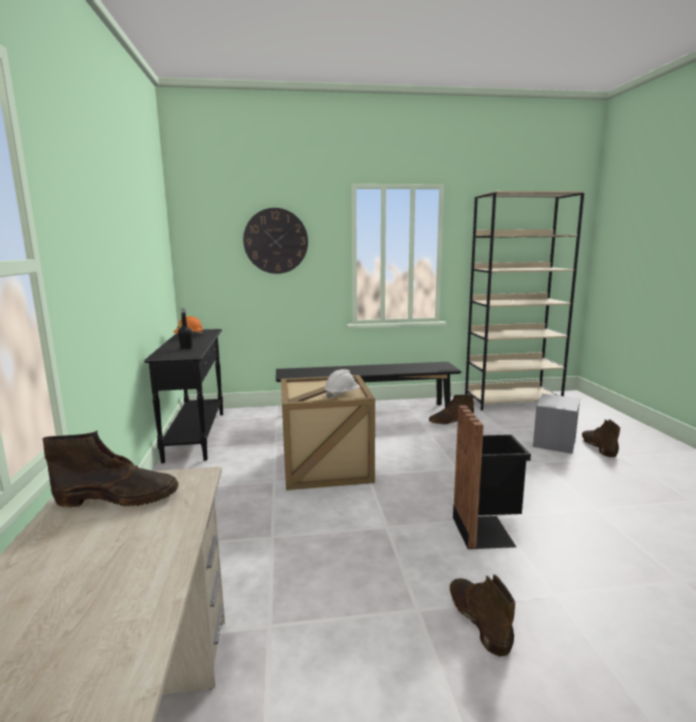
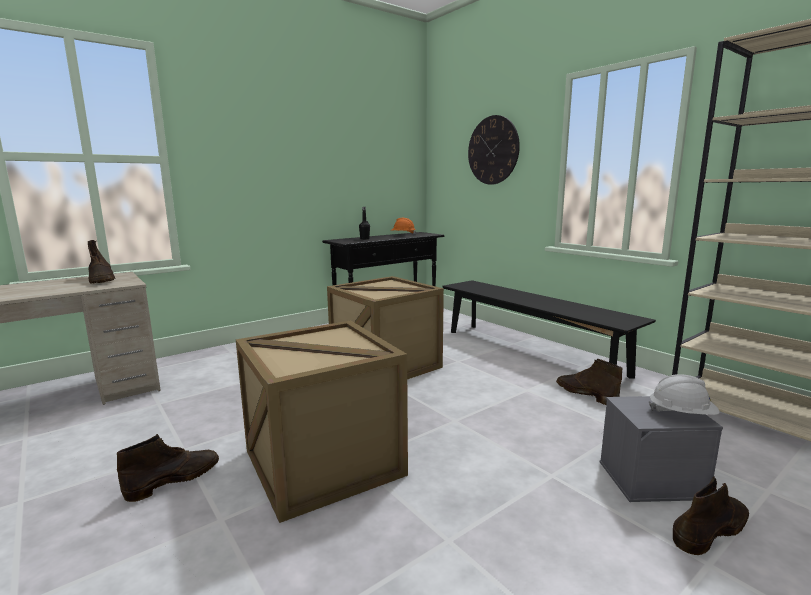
camera: 60 degrees right, 0 degrees up
(342, 394) = (378, 294): white hard hat -> white hard hat (682, 414)
(486, 531) = (324, 461): black trash can -> crate

